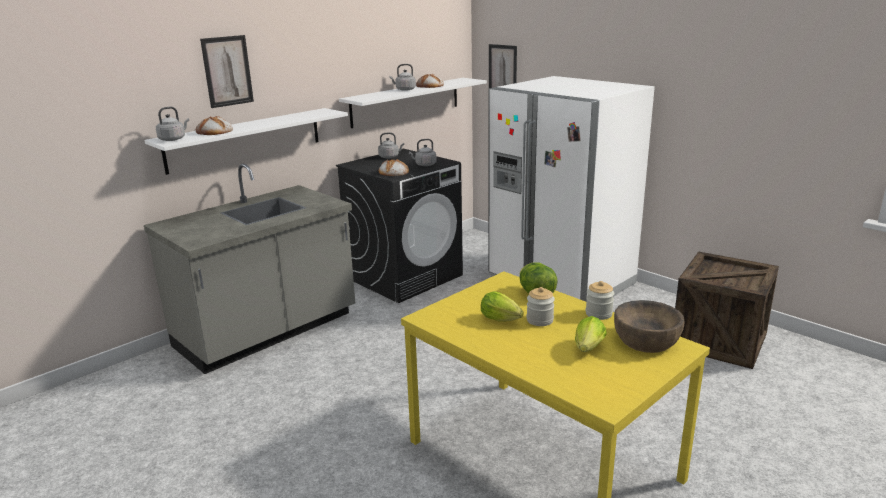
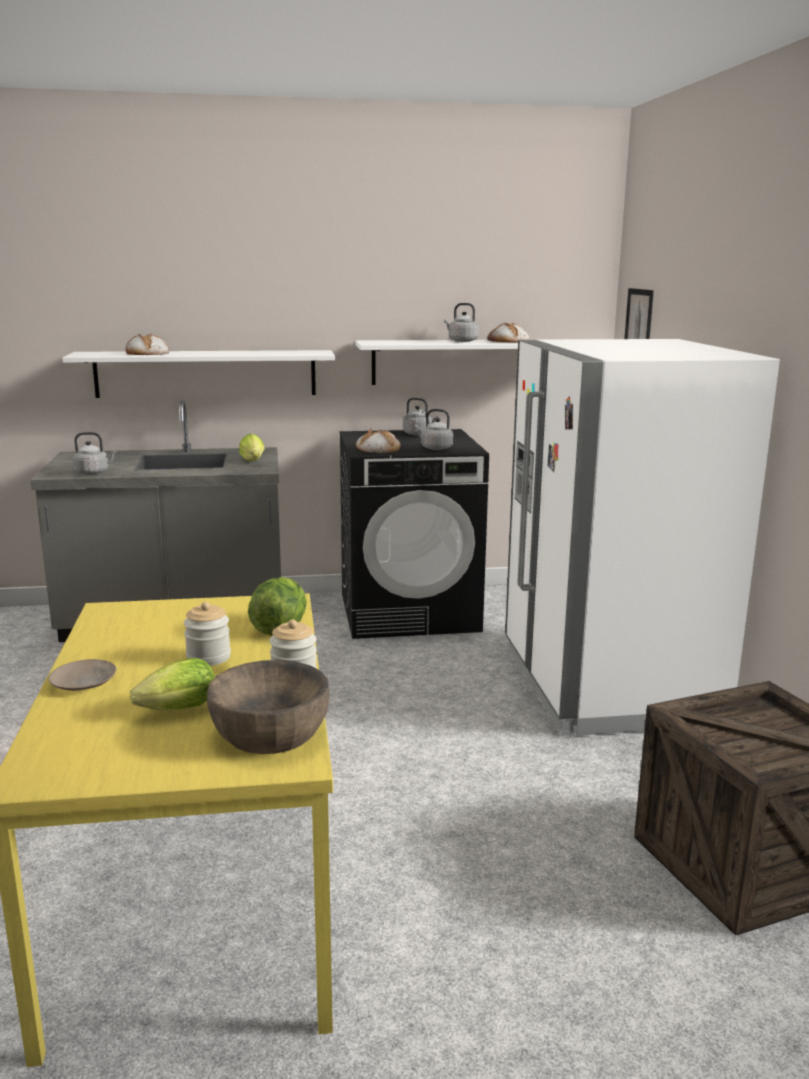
camera: 35 degrees right, 5 degrees down
(173, 139) = (93, 353): grey kettle -> grey kettle (93, 472)
(227, 71) = (189, 283): picture -> none
(502, 320) = (170, 642): lettuce -> lettuce (253, 462)
(514, 356) = (84, 682): none -> beige plate

